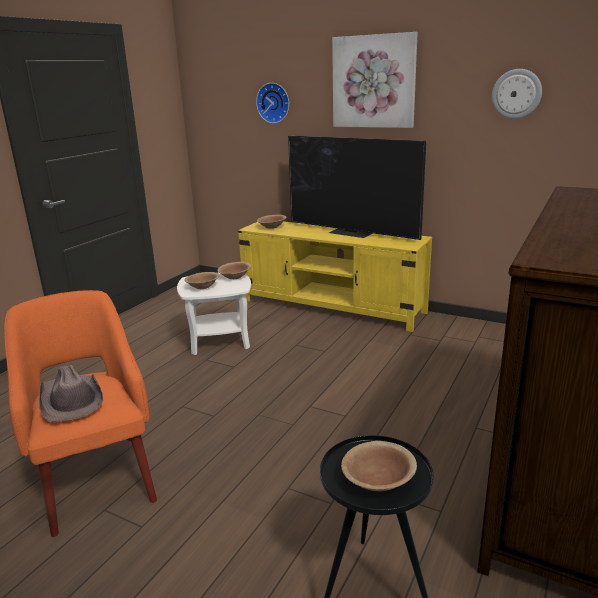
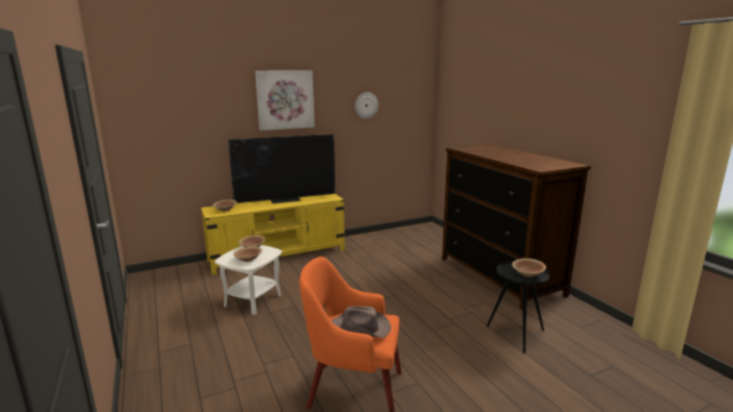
camera: 55 degrees left, 5 degrees down
(274, 103) = (205, 116): wall clock -> none

